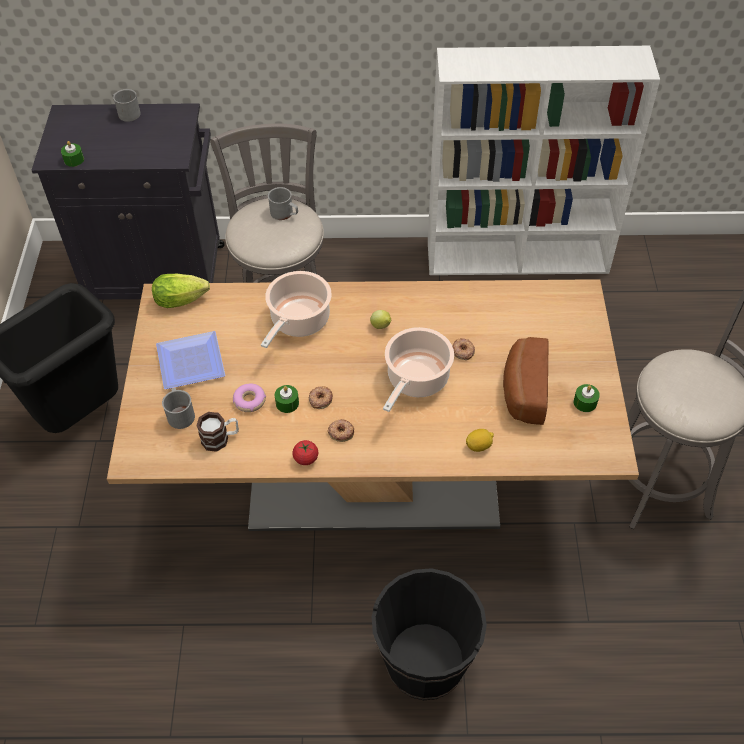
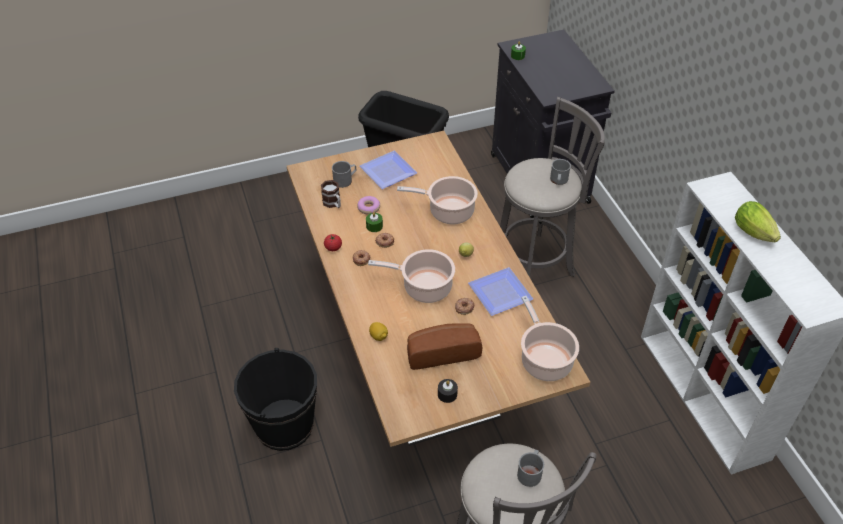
camera: 70 degrees right, 5 degrees down
(127, 113) = (578, 62): grey mug -> grey mug (530, 472)
(184, 300) = (439, 152): lettuce -> lettuce (755, 234)
(451, 311) = (500, 291): none -> plate
(561, 305) = (545, 360): none -> cooking pot
(585, 402) = (447, 394): green candle -> black candle

